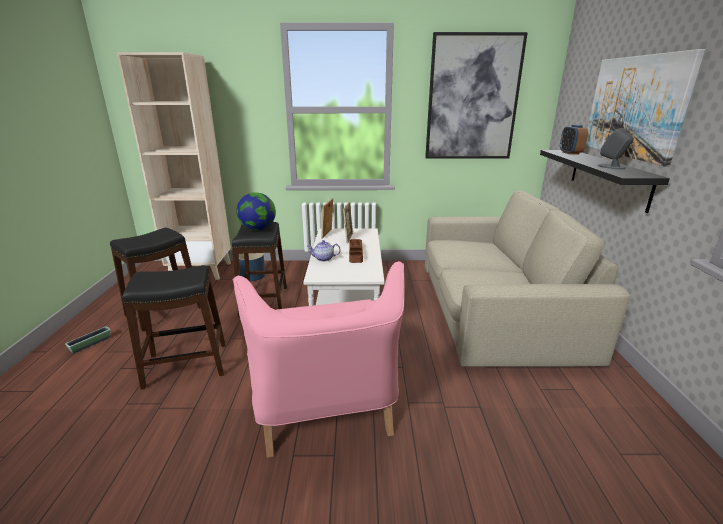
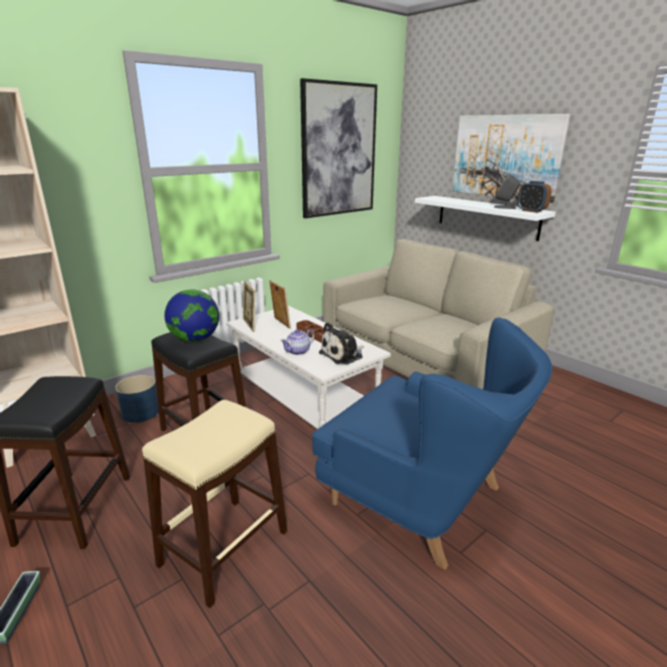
camera: 40 degrees left, 0 degrees up
(186, 365) = (225, 548): black stool -> beige stool
(324, 405) = (421, 498): pink armchair -> blue armchair
(347, 271) = (343, 355): none -> plush toy
(570, 153) = (444, 199): alarm clock -> alarm clock (531, 211)
(608, 178) = (487, 217): black shelf -> white shelf

